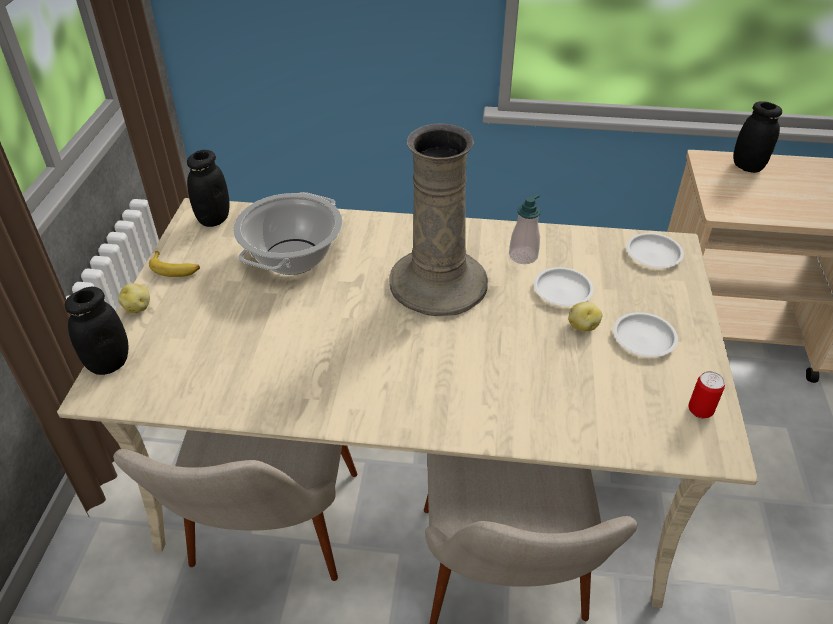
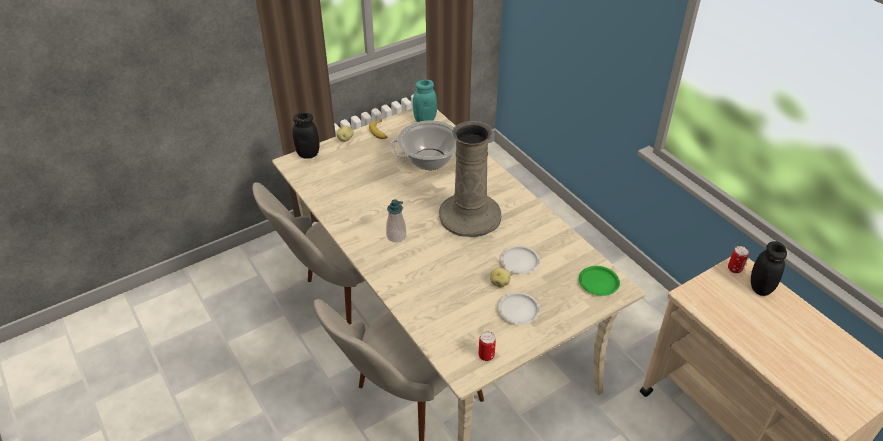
camera: 50 degrees right, 0 degrees up
(214, 219) = (425, 120): black jar -> turquoise jar
(523, 256) = (529, 233): soap dispenser -> soap dispenser (396, 236)
(653, 254) = (598, 282): white plate -> green plate
(709, 165) = (734, 269): none -> can

